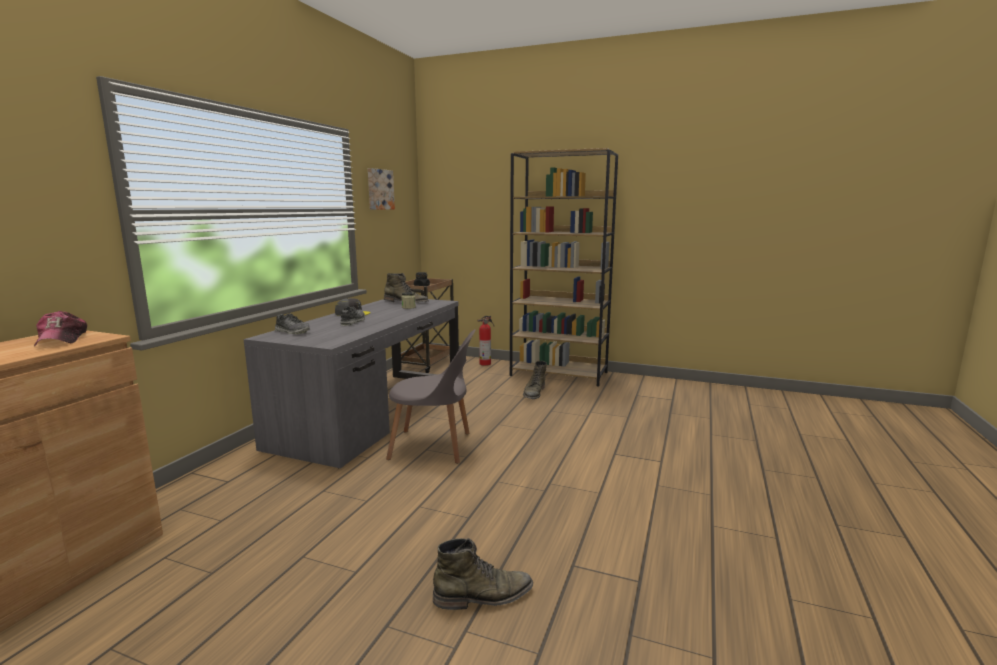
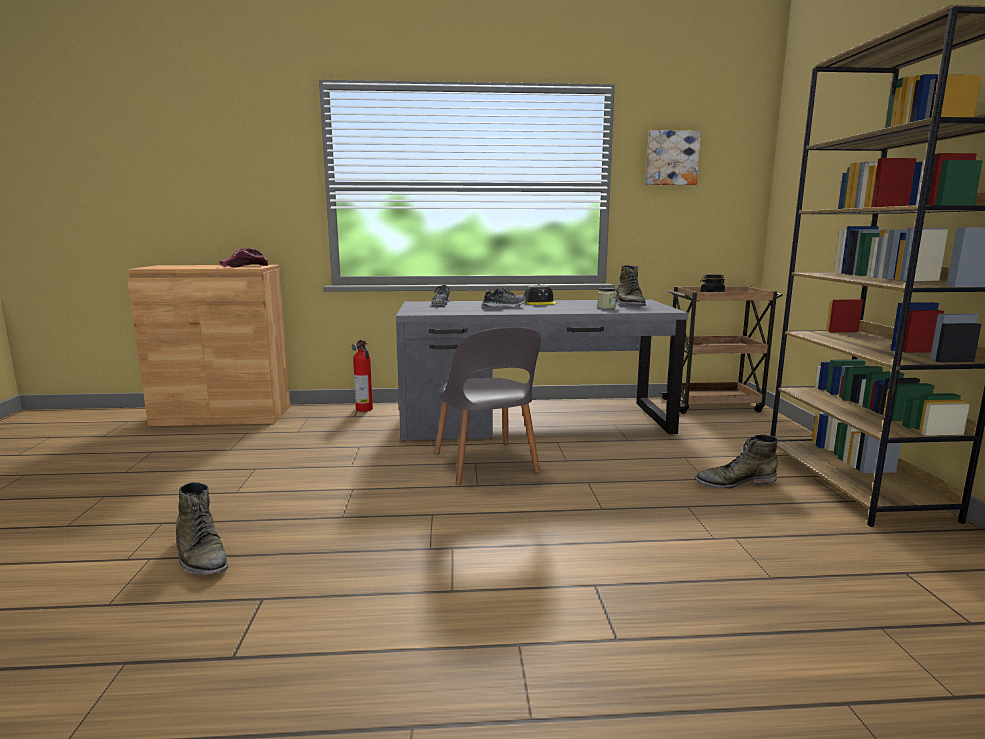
camera: 65 degrees right, 0 degrees up
(486, 363) = (782, 431): fire extinguisher -> fire extinguisher (364, 409)

